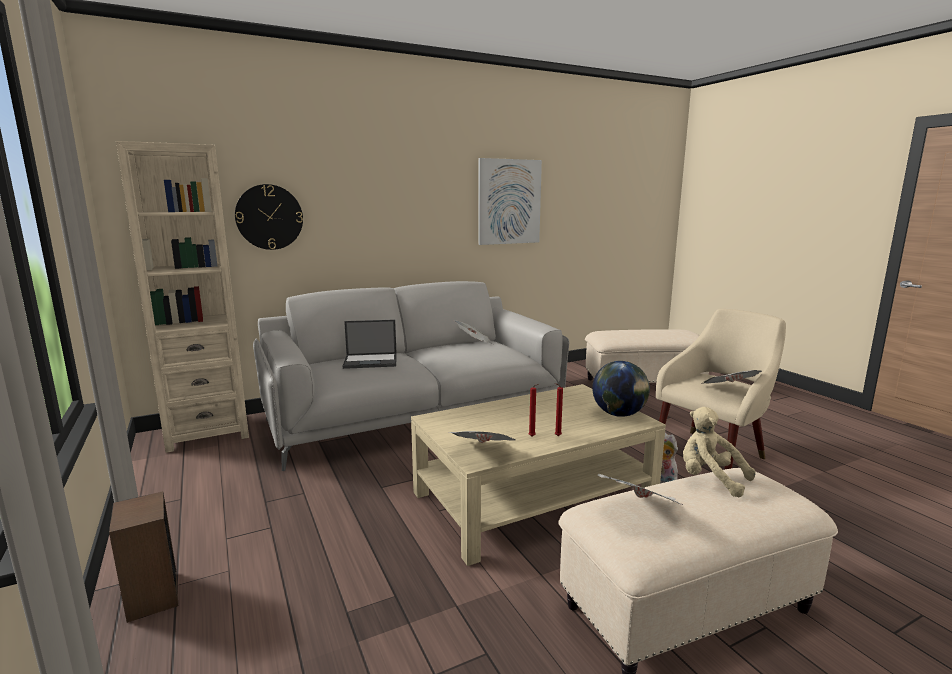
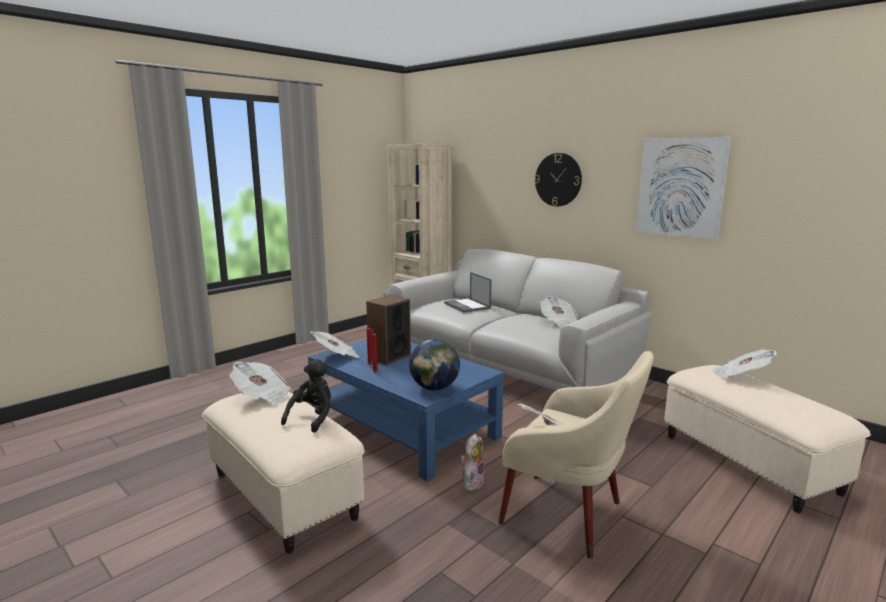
camera: 70 degrees right, 0 degrees up
(152, 596) = (273, 359): speaker -> speaker (389, 357)
(269, 217) = (476, 190): wall clock -> wall clock (558, 179)
(534, 497) = (404, 427): beige coffee table -> blue coffee table
(626, 330) = (740, 376): none -> newspaper
(709, 479) = (312, 418): beige plush toy -> black plush toy

